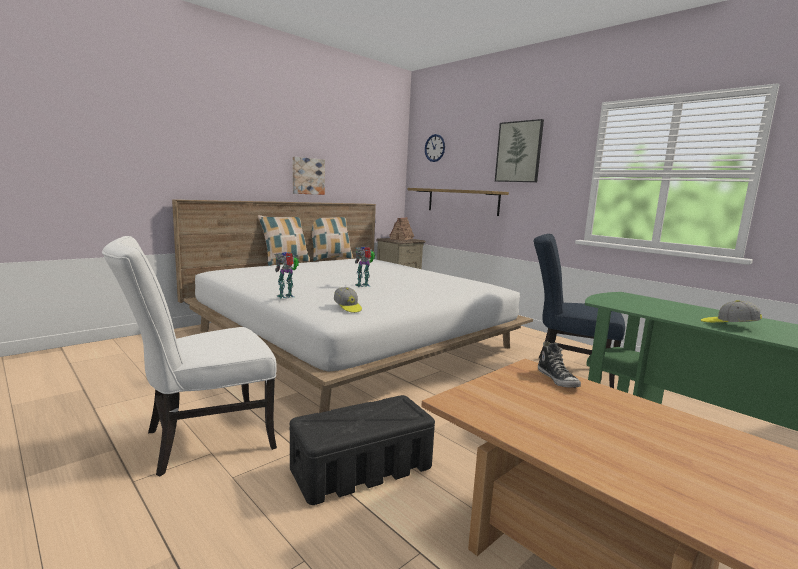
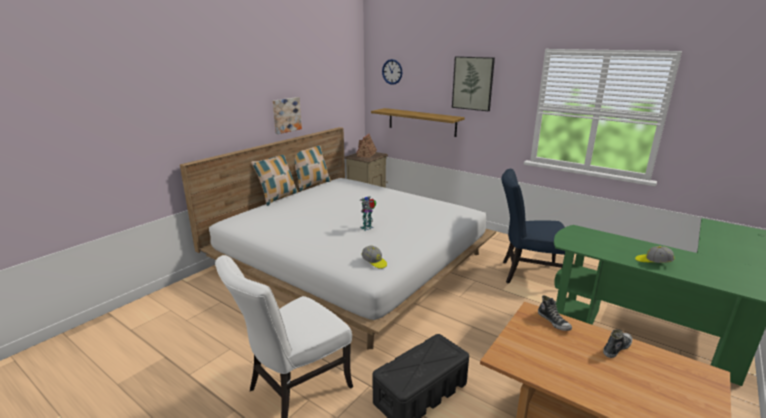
camera: 10 degrees left, 10 degrees up
(286, 297) = (317, 254): toy robot -> none
(647, 416) = (616, 348): none -> shoe

